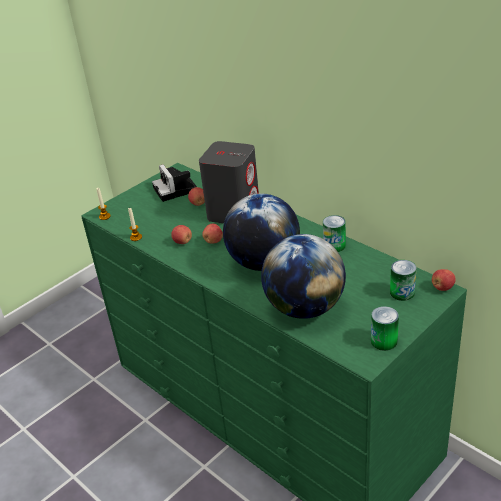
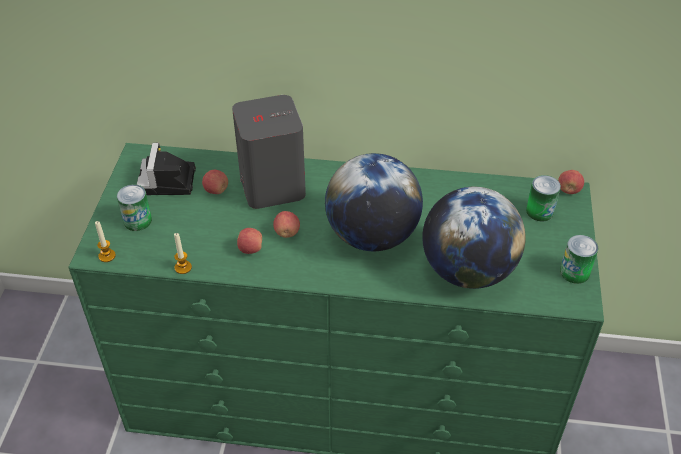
camera: 40 degrees left, 10 degrees up
(176, 190) = (167, 182): camera -> camera turned 60 degrees clockwise
(334, 245) = (424, 184): can -> can (137, 221)

